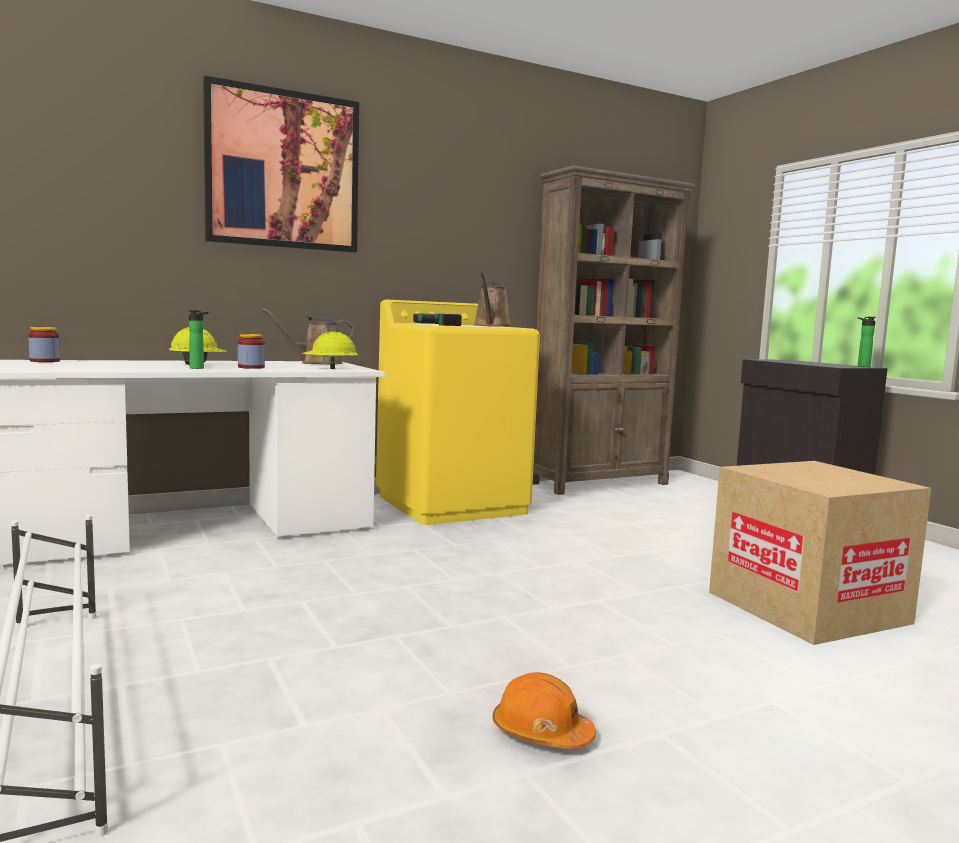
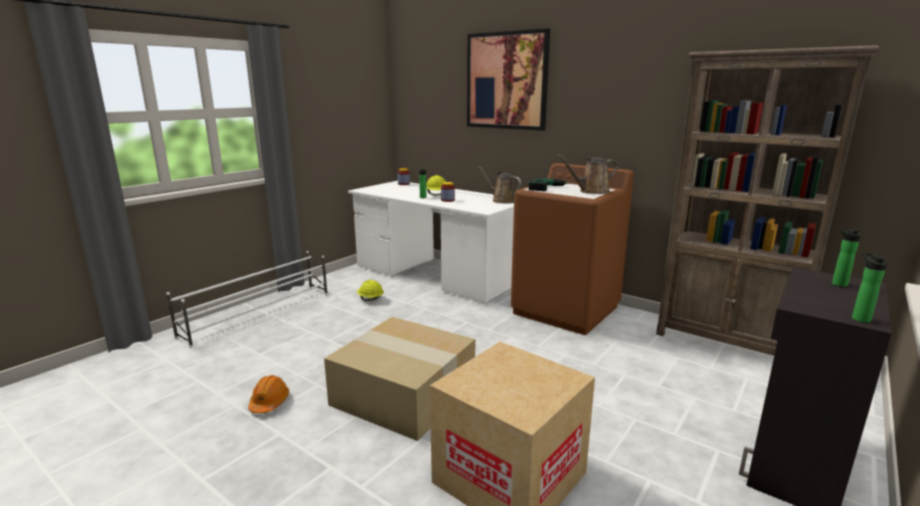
camera: 65 degrees right, 10 degrees up
(329, 368) = (477, 207): yellow hard hat -> yellow hard hat (370, 299)
(452, 505) = (566, 310): yellow washing machine -> brown washing machine
(595, 621) = (406, 393): none -> cardboard box
(790, 361) = (838, 284): none -> bottle

